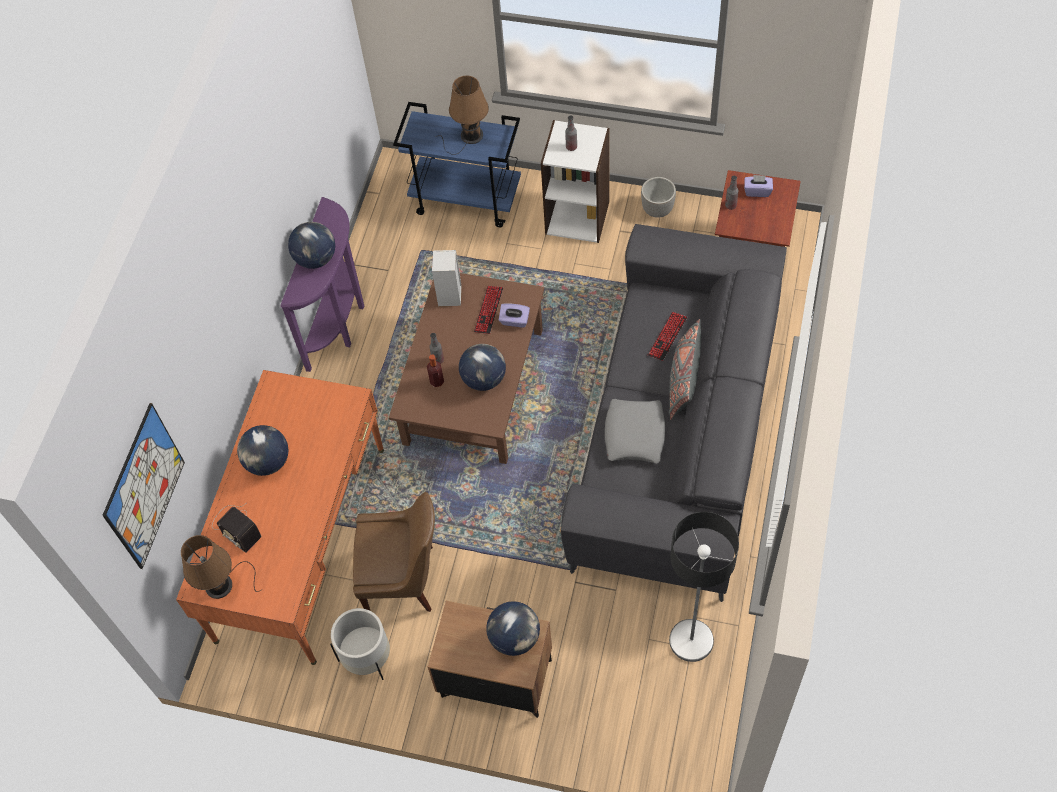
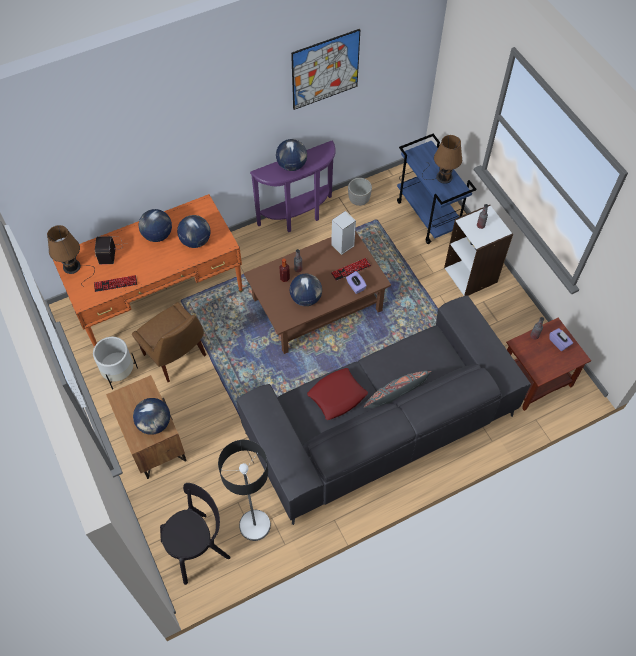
camera: 45 degrees right, 0 degrees up
(144, 487) = (54, 179): picture -> picture (325, 69)
(317, 427) = (196, 241): none -> globe
(635, 434) = (337, 396): grey pillow -> red pillow
(657, 210) = (515, 310): planter -> planter (358, 200)
(667, 336) = (416, 367): keyboard -> keyboard (115, 284)
(669, 717) = (198, 547): none -> black chair

